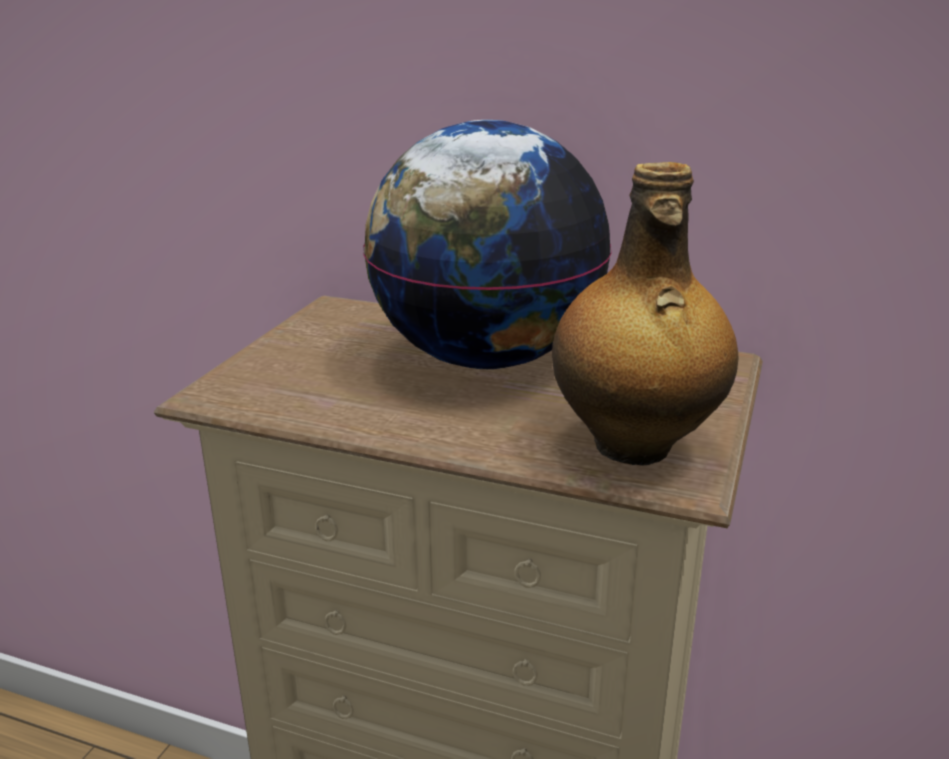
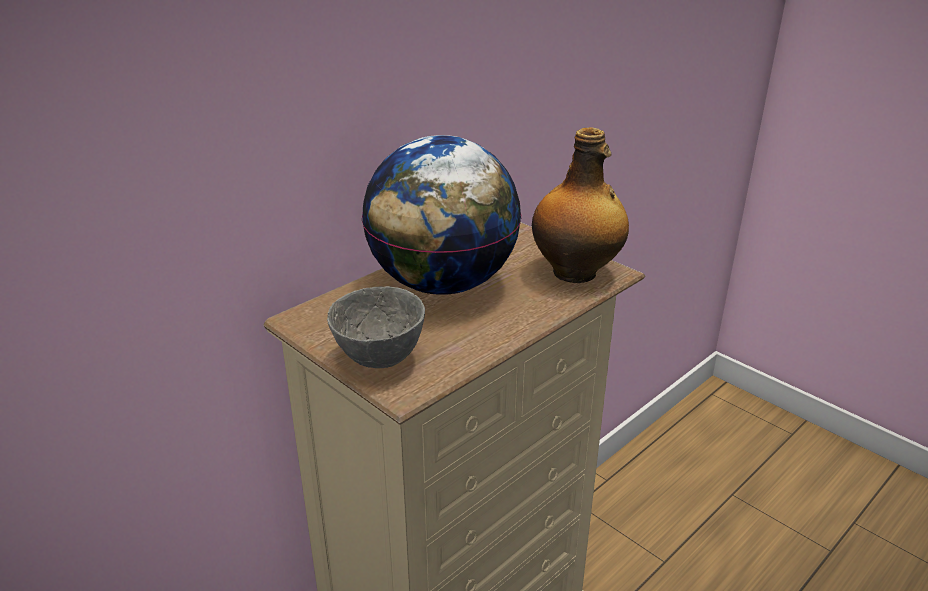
camera: 65 degrees left, 5 degrees up
(270, 366) = (381, 359): none -> grey bowl

